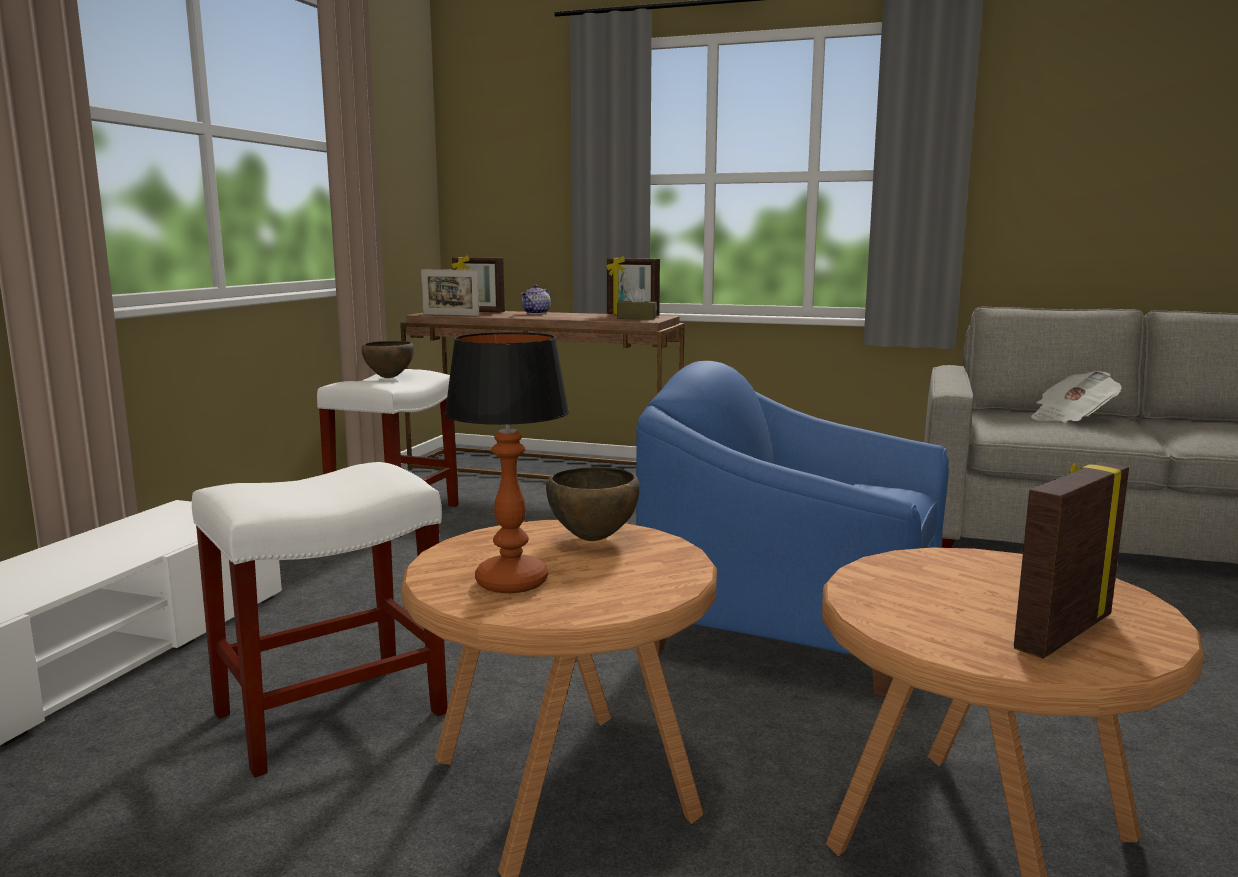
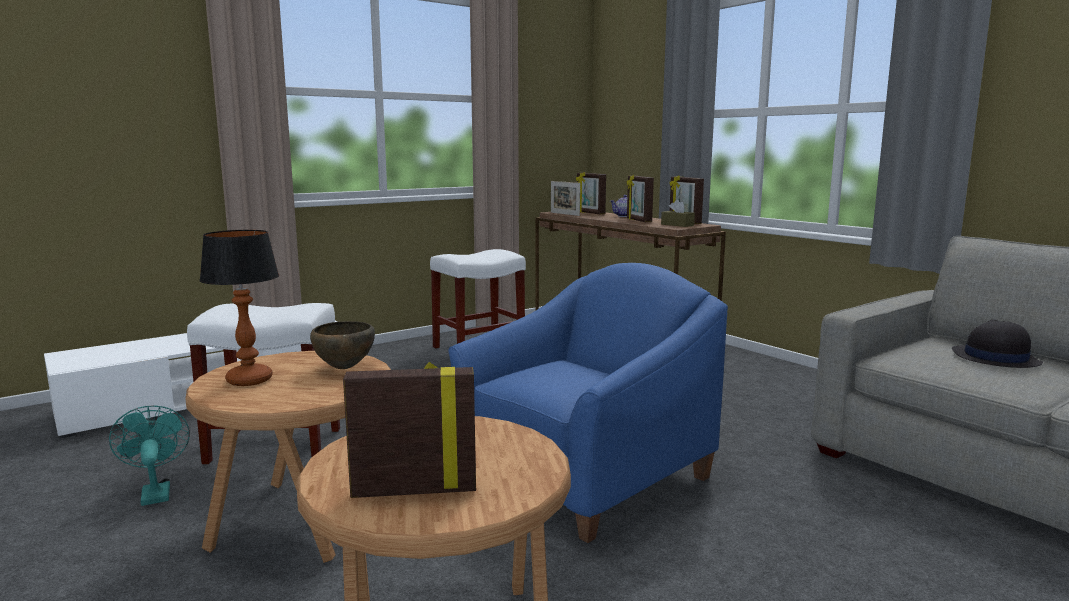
camera: 35 degrees right, 0 degrees up
(250, 844) = (155, 492): none -> turquoise fan
(389, 377) = (478, 254): brown bowl -> none
(574, 316) = (638, 220): none -> picture frame
(792, 630) = (586, 479): blue armchair -> blue armchair turned 75 degrees clockwise
(1070, 418) = (994, 358): newspaper -> black hat

